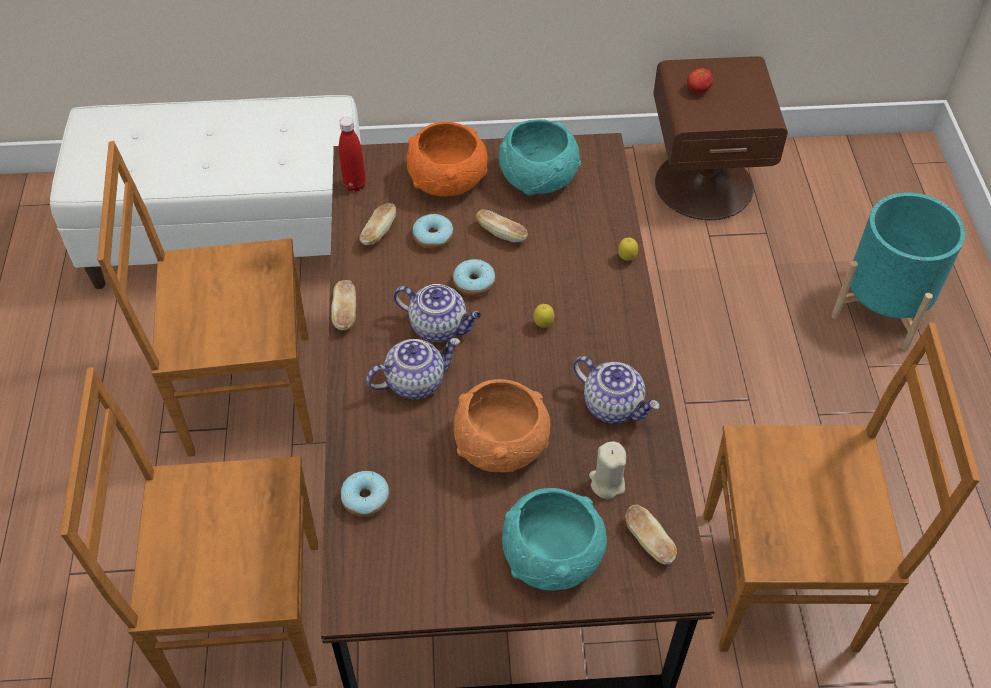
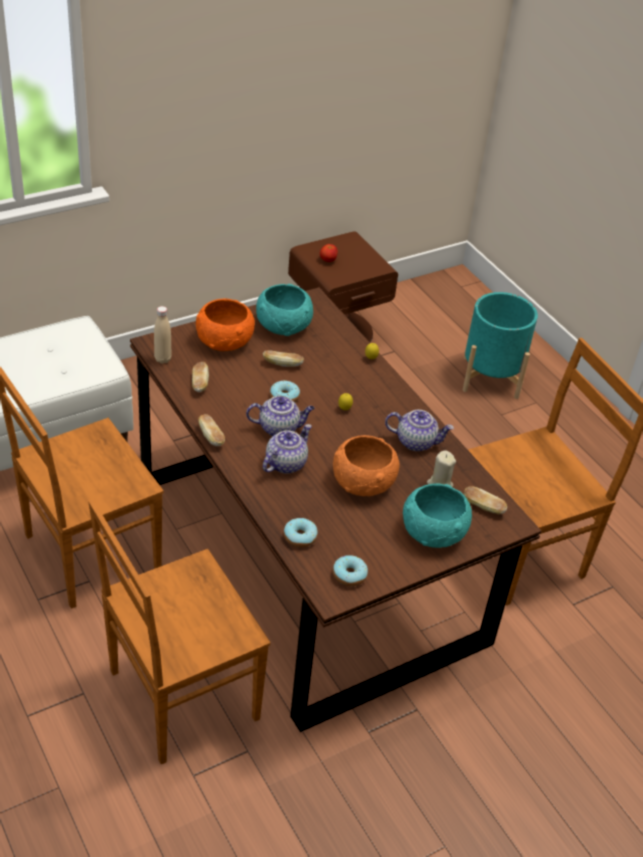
camera: 30 degrees left, 10 degrees down
(354, 185) = (163, 359): red bottle -> beige bottle
(433, 237) = (239, 377): donut -> donut (349, 575)

